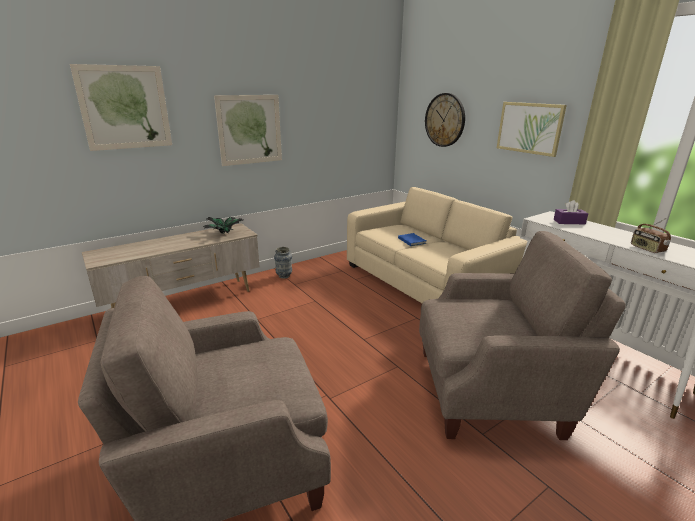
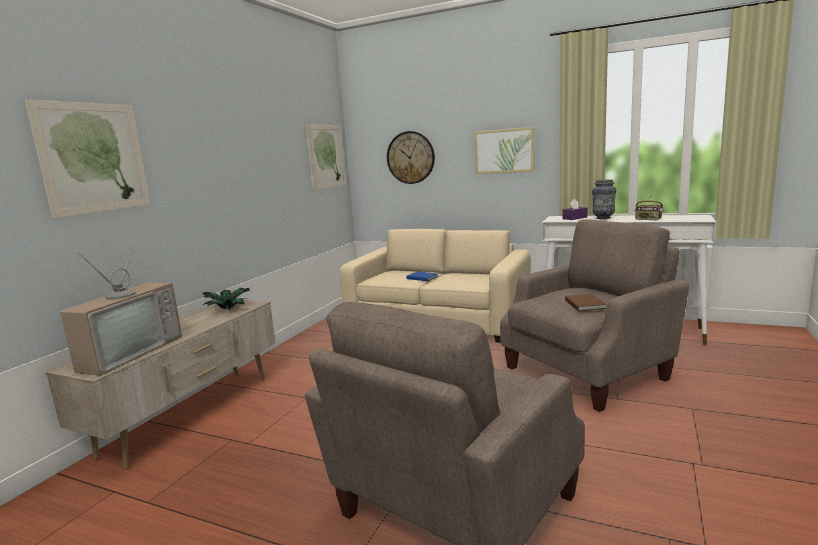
camera: 30 degrees left, 10 degrees down
(129, 252) = (127, 352): none -> television
(250, 130) = (227, 181): picture -> picture (326, 156)
(284, 276) = (288, 356): vase -> vase (603, 218)
(480, 327) = (585, 304): none -> brown book

